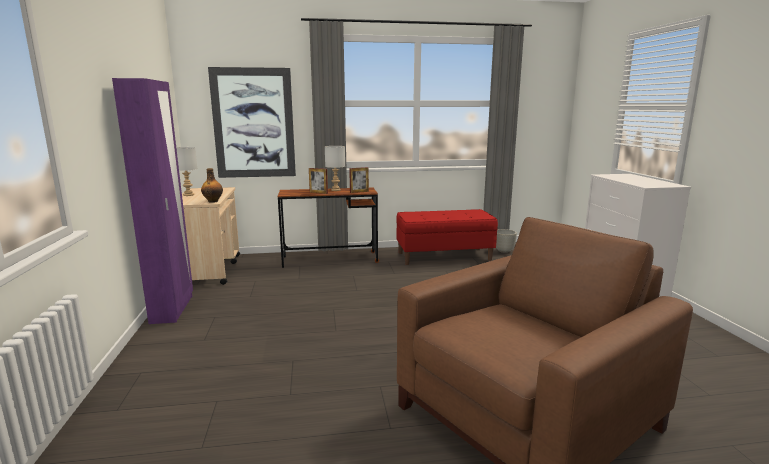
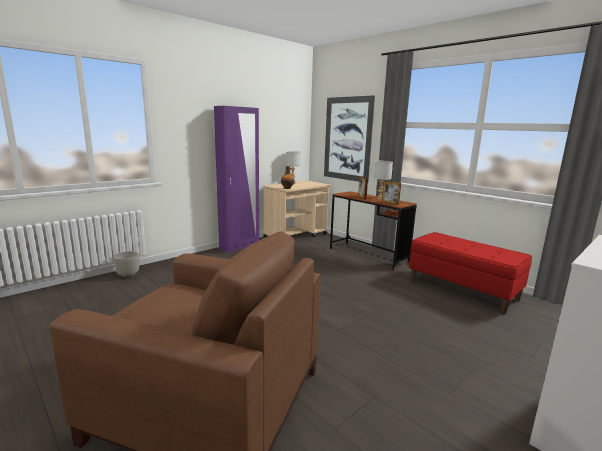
camera: 55 degrees right, 0 degrees up
(504, 251) = (547, 314): grey planter -> grey planter (128, 275)

